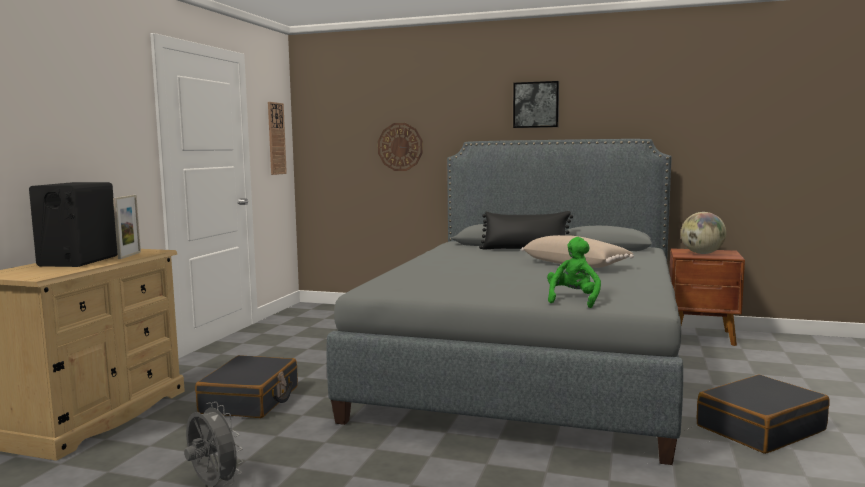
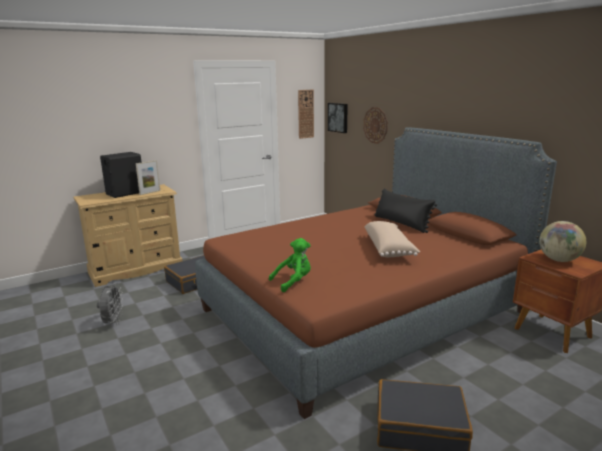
camera: 40 degrees right, 10 degrees up
(528, 366) = (363, 310): grey bed -> brown bed
(536, 105) = (460, 100): picture -> picture (338, 117)

